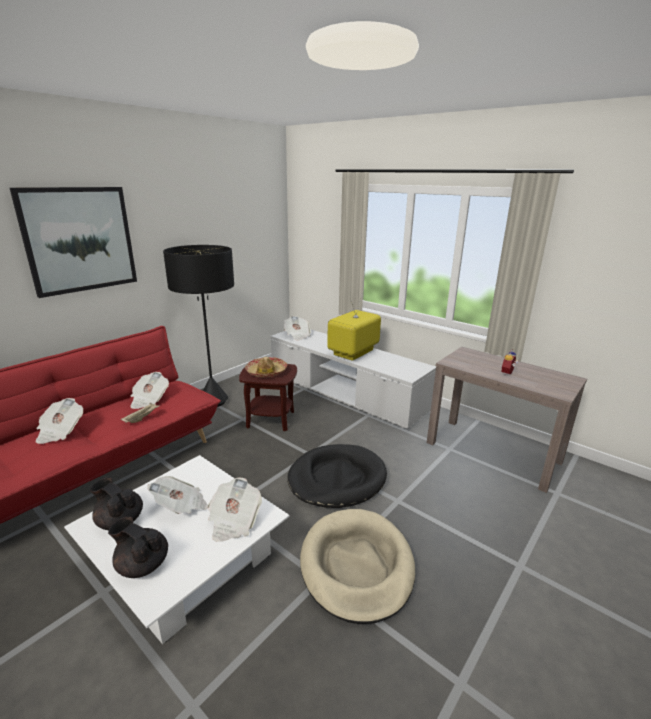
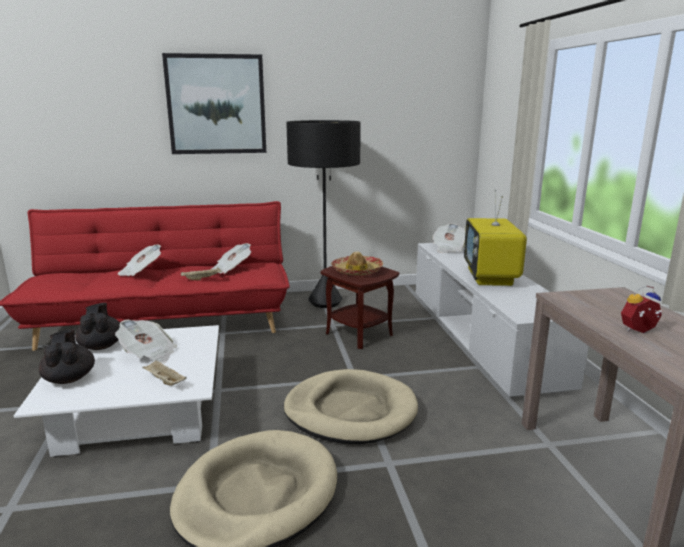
camera: 40 degrees right, 5 degrees down
(233, 521) = (164, 381): newspaper -> beige tray
(336, 479) = (350, 411): black dog bed -> beige dog bed
(353, 353) = (490, 277): television -> television turned 75 degrees counterclockwise

